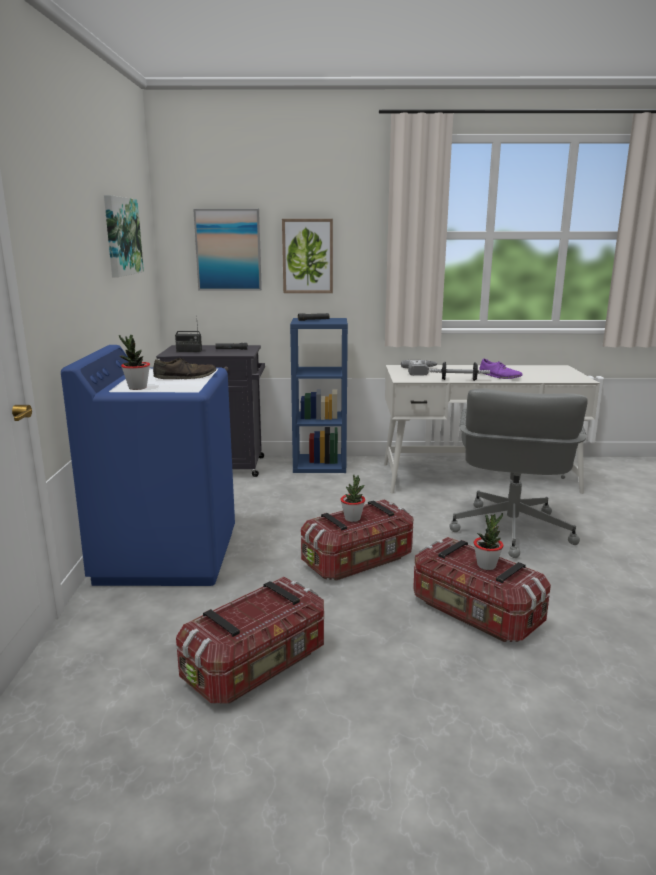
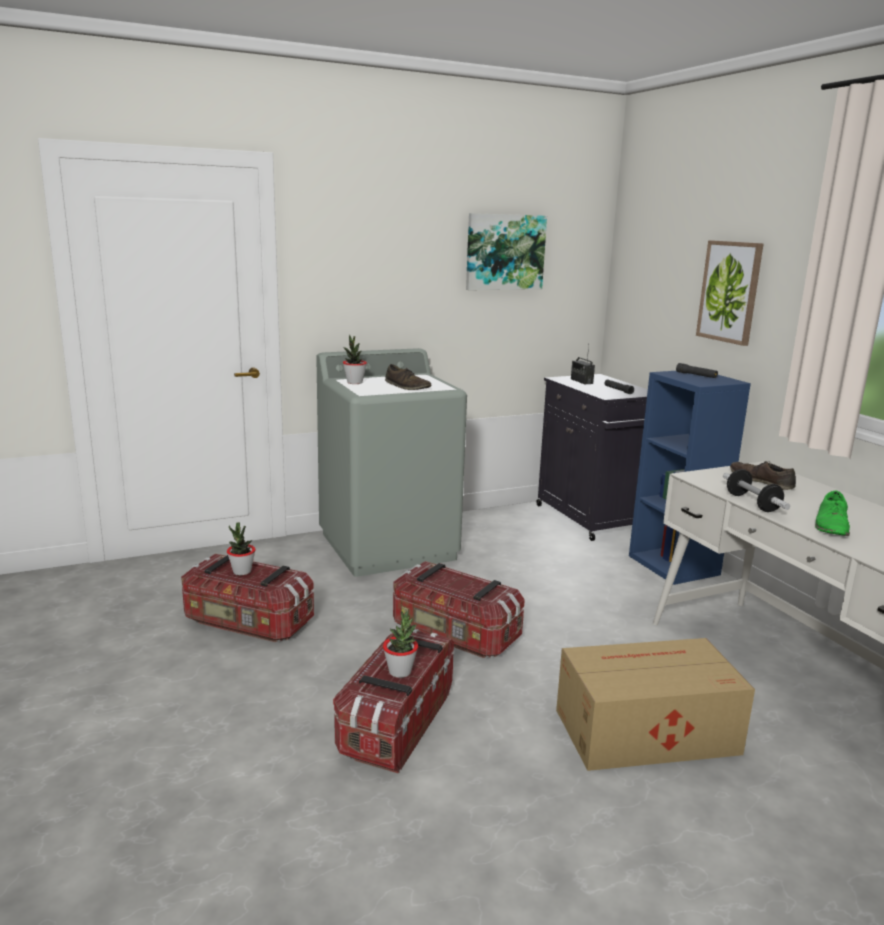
camera: 65 degrees right, 0 degrees up
(167, 555) = (389, 546): blue washing machine -> grey washing machine
(228, 250) = (661, 275): picture -> none
(352, 518) = (453, 582): potted plant -> potted plant (242, 571)
(421, 371) = (761, 481): power drill -> brown shoe
(499, 376) = (832, 525): purple shoe -> green shoe
(510, 531) = (643, 731): grey office chair -> cardboard box

